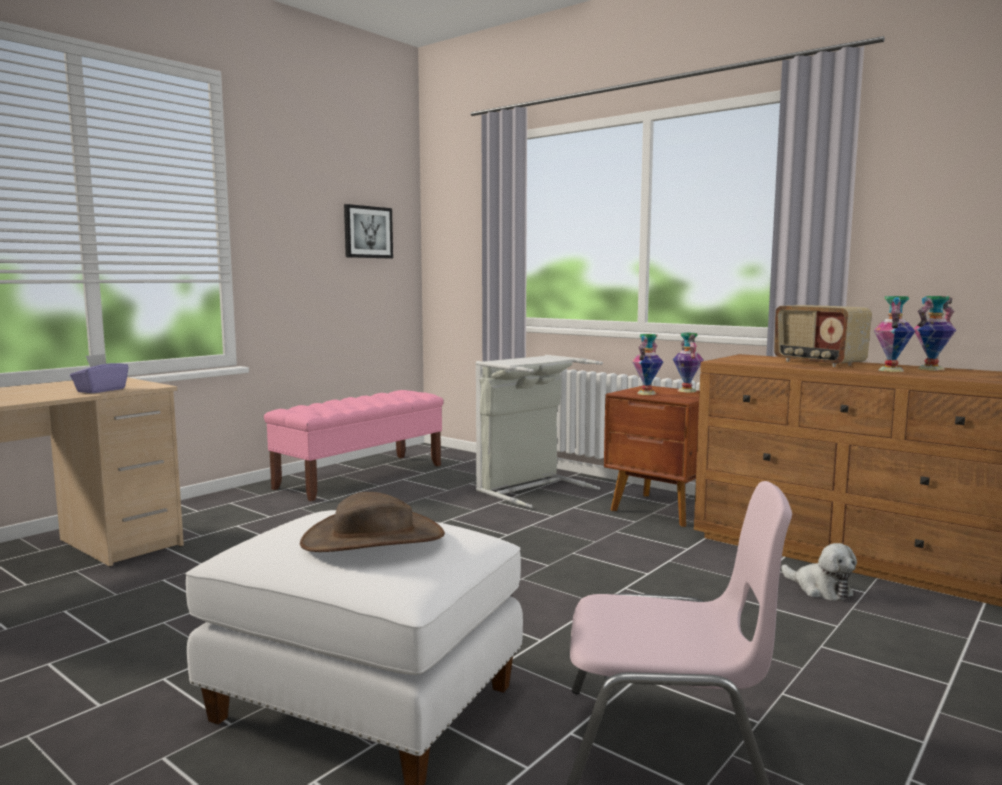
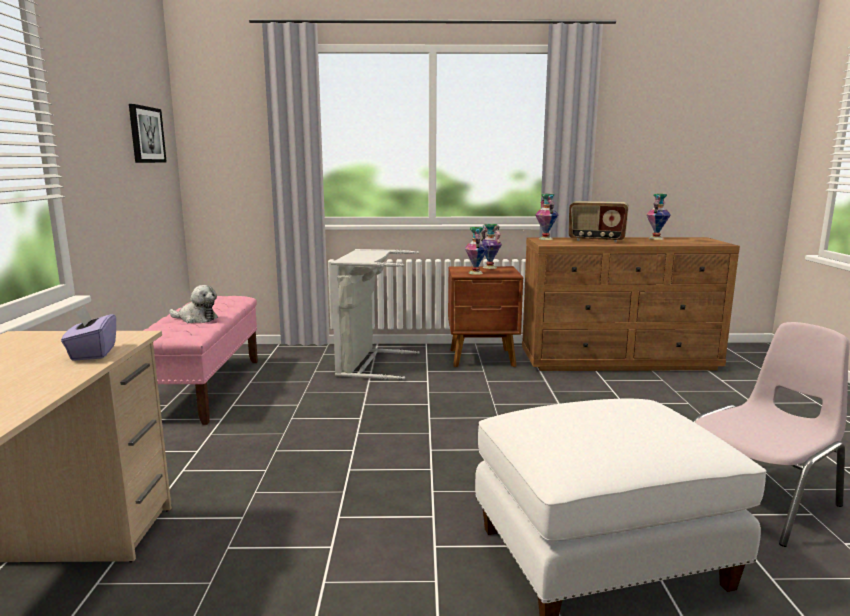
camera: 40 degrees left, 5 degrees up
(373, 539) = (639, 423): brown hat -> none
(820, 589) = (645, 385): plush toy -> plush toy (196, 319)
(891, 370) = (647, 241): vase -> vase (546, 239)

